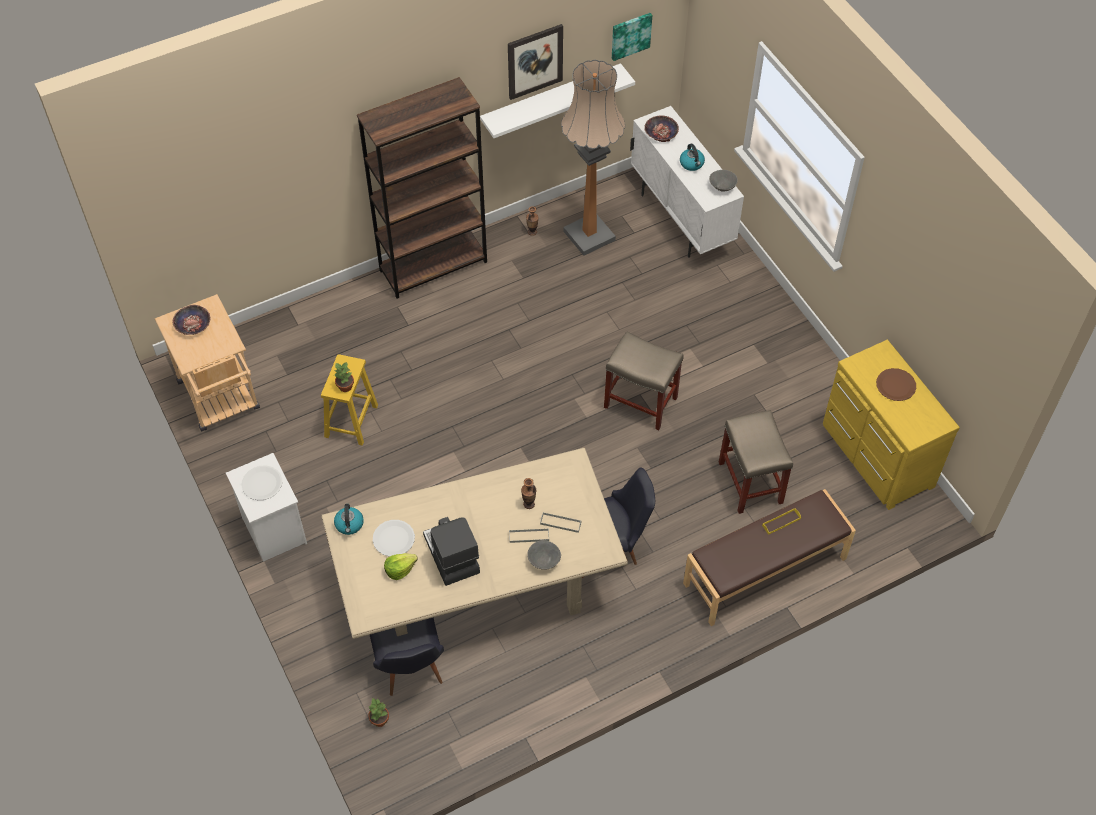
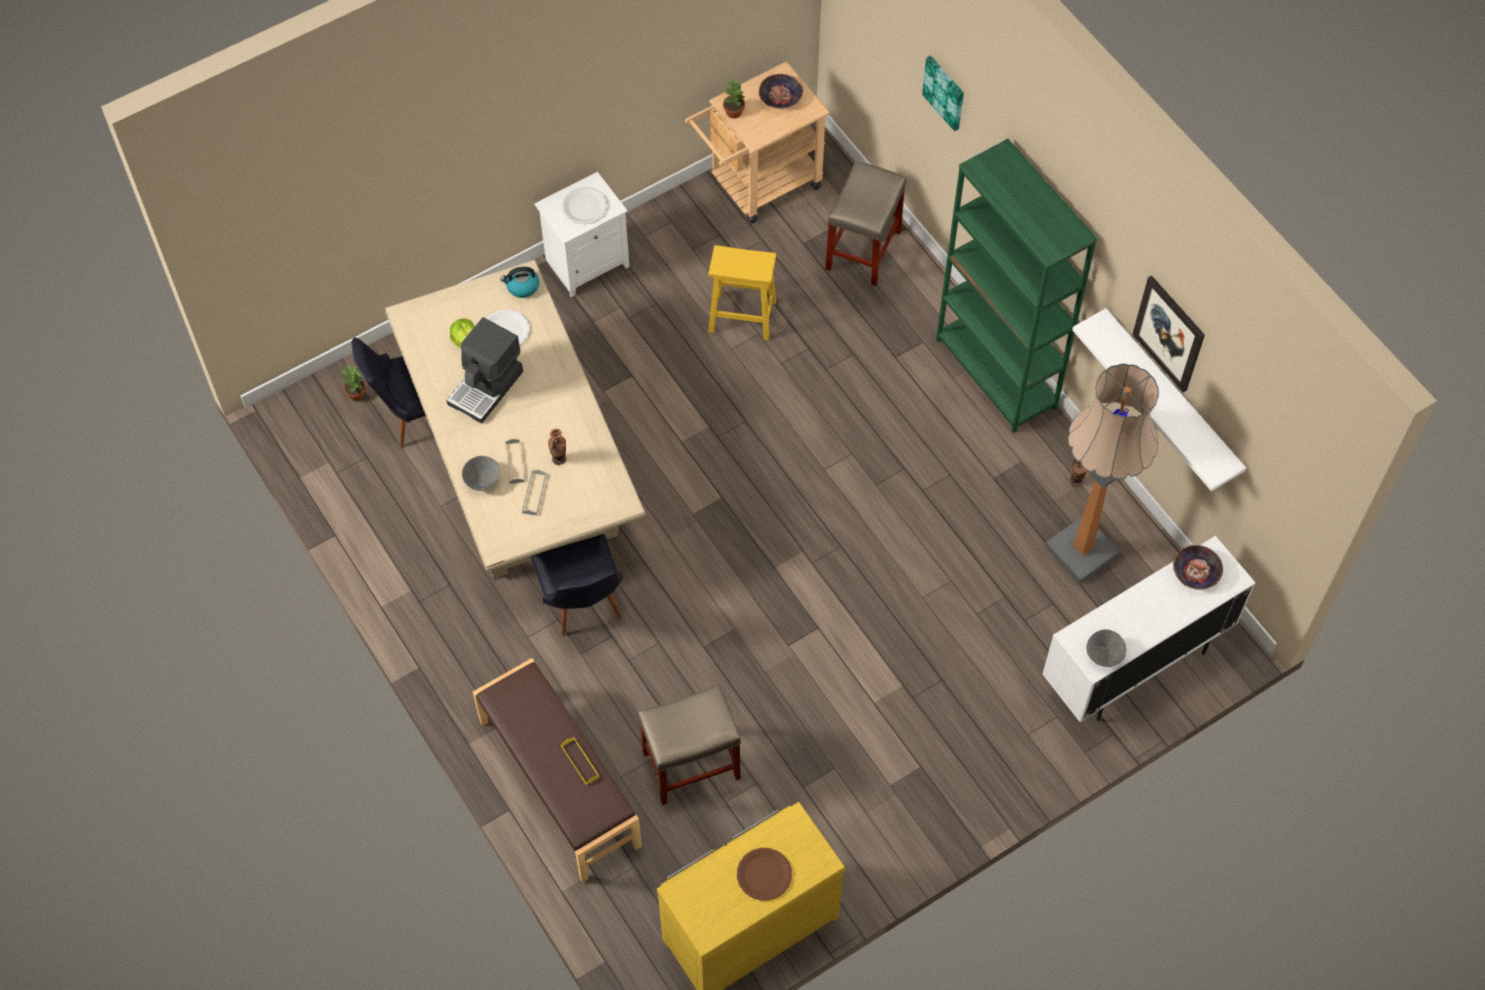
camera: 85 degrees right, 5 degrees up
(345, 386) = (728, 267): potted plant -> potted plant (733, 112)
(433, 266) = (996, 373): brown bookcase -> green bookcase
(450, 555) = (487, 387): coffee machine -> coffee machine turned 150 degrees clockwise
(630, 35) = (1265, 454): picture -> picture (945, 92)
(641, 402) = (805, 630): beige stool -> beige stool (863, 251)
(692, 164) = (1142, 614): kettle -> none

